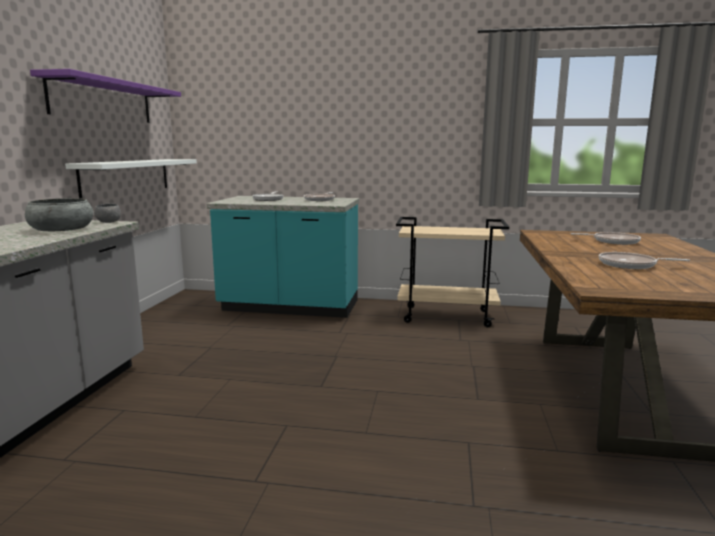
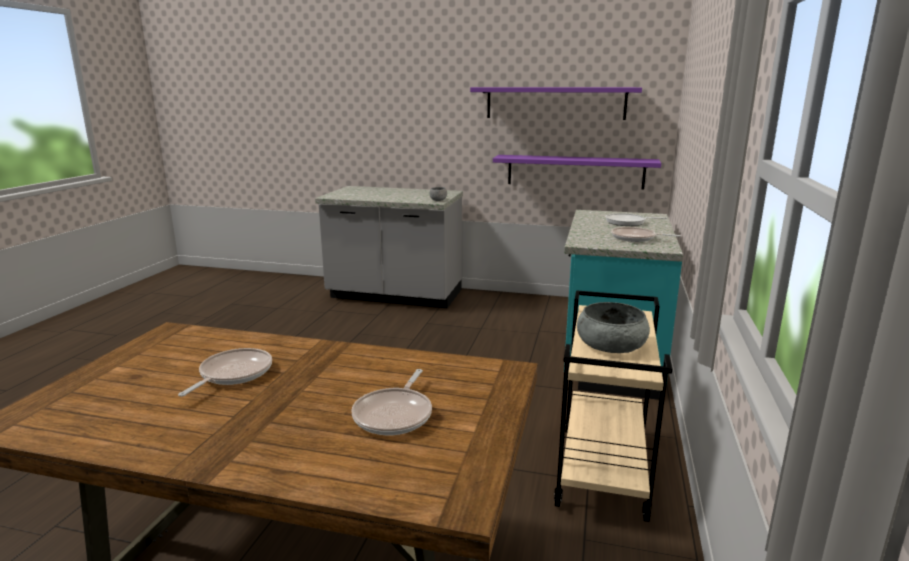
camera: 95 degrees right, 5 degrees up
(61, 229) = (408, 197): grey bowl -> grey bowl (611, 344)
(127, 177) = (575, 171): white shelf -> purple shelf

